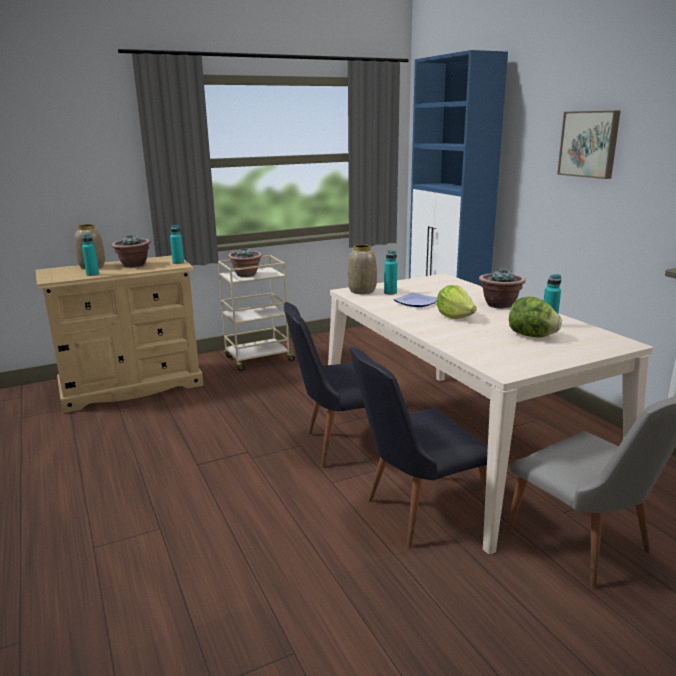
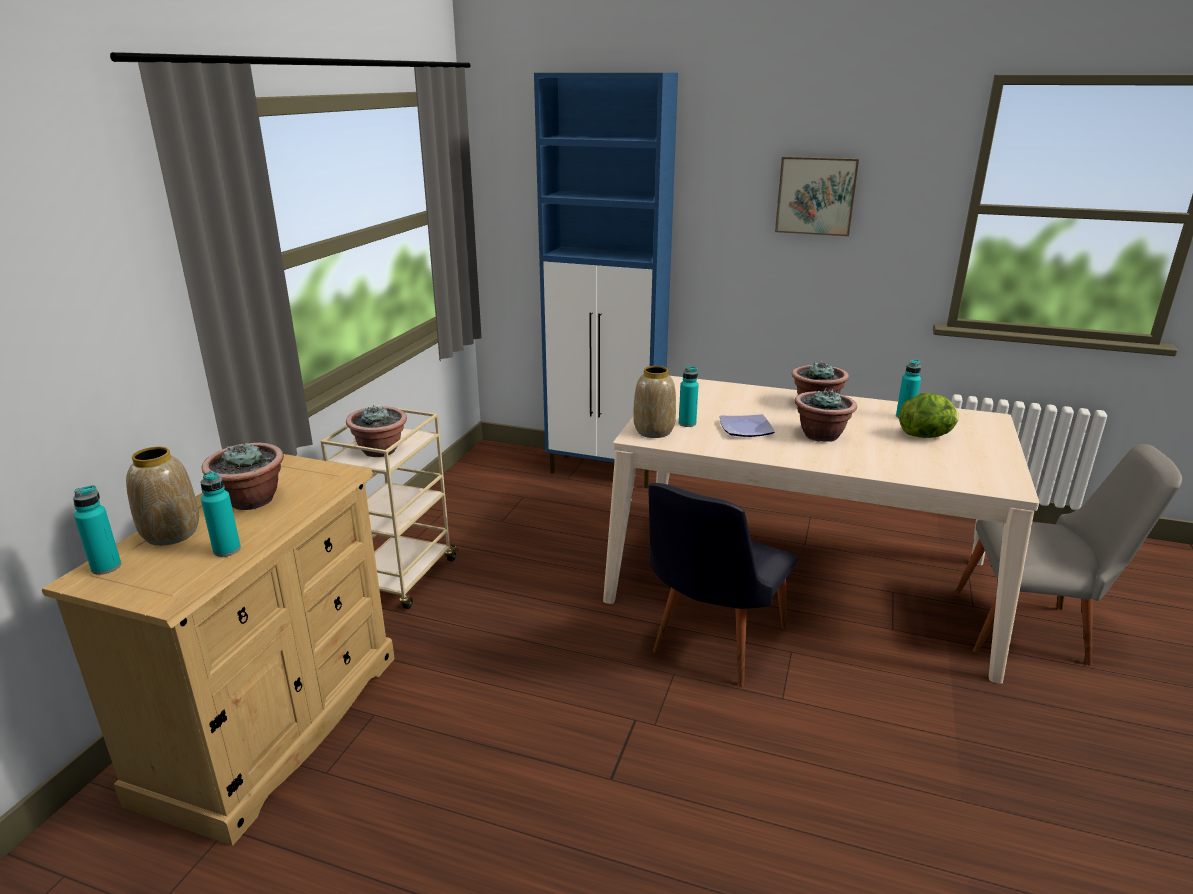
camera: 45 degrees left, 5 degrees up
(178, 263) = (323, 469): turquoise bottle -> turquoise bottle (106, 567)
(415, 512) = (896, 681): black chair -> none
(455, 316) = (821, 435): lettuce -> potted plant

